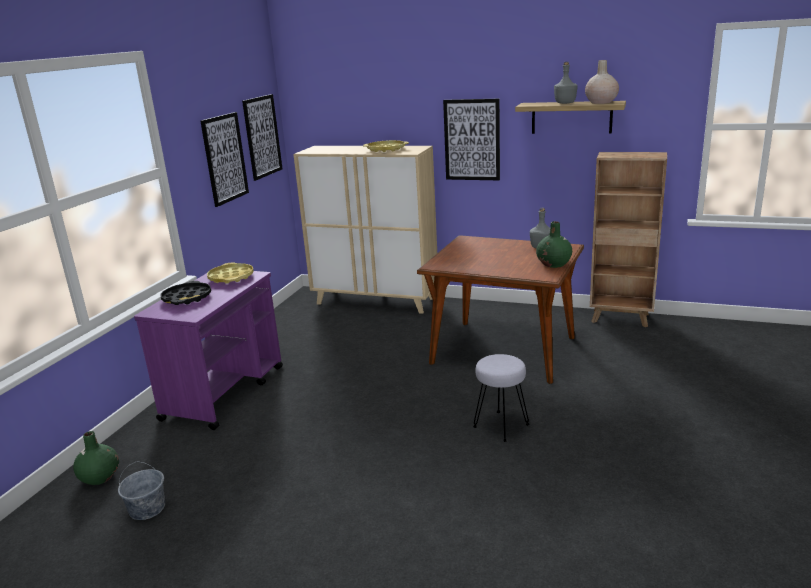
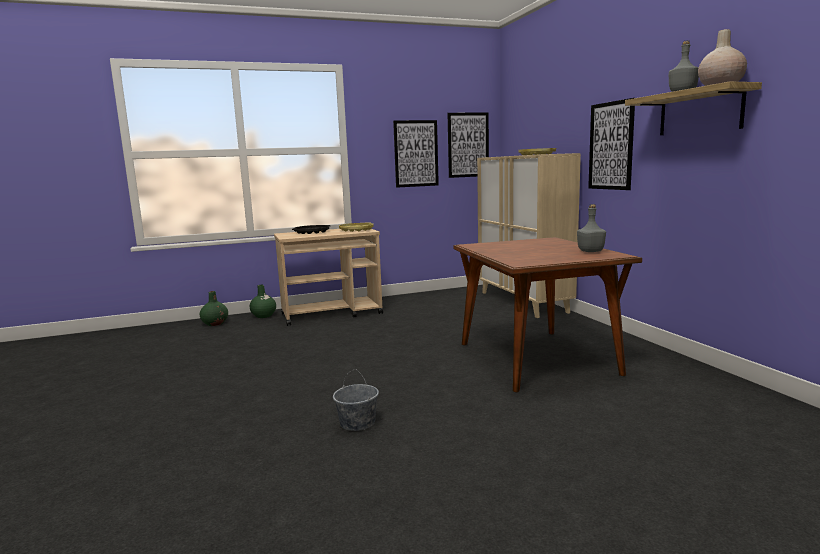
camera: 50 degrees right, 10 degrees down
(147, 508) = (194, 341): grey bucket -> grey bucket (357, 422)
(225, 392) = (332, 314): purple cart -> beige cart
(500, 426) = (407, 395): grey stool -> none
(554, 264) = (557, 260): green vase -> green vase (263, 316)
(621, 318) = (725, 383): brown bookcase -> none

